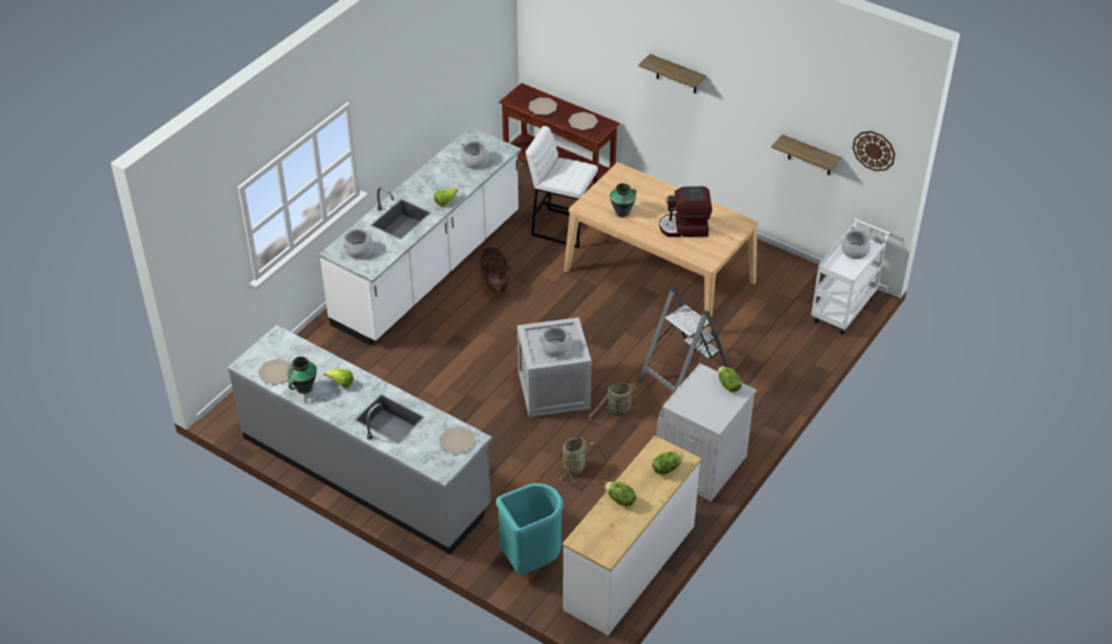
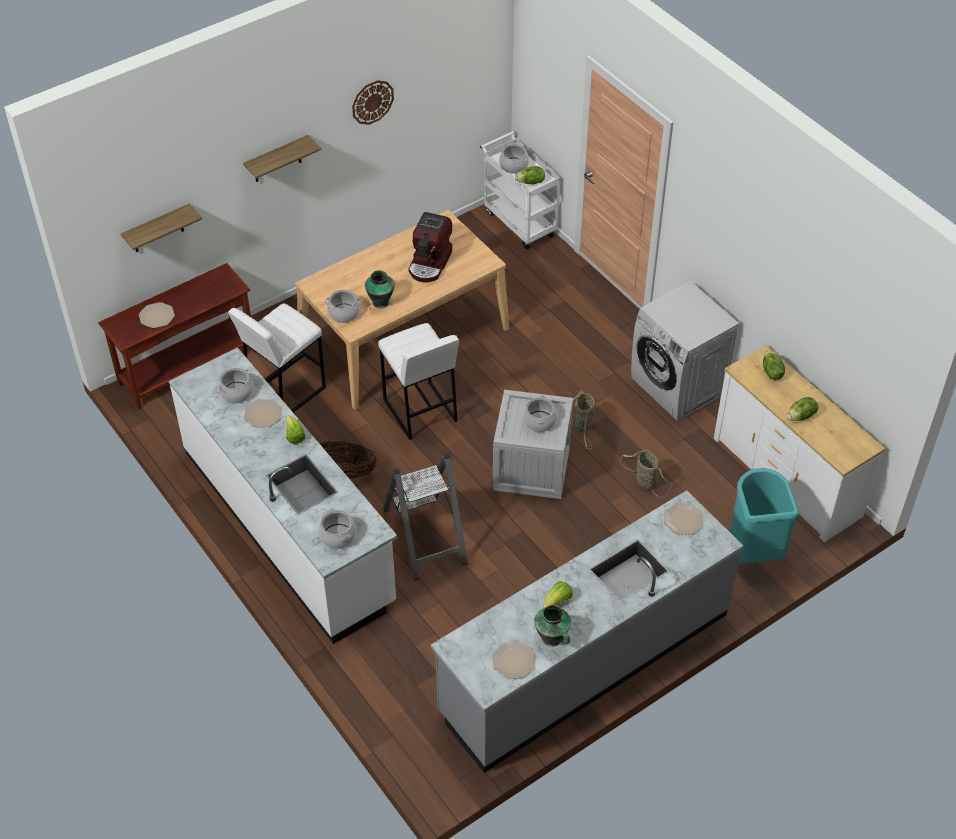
camera: 70 degrees left, 5 degrees up
(581, 308) = (421, 411): none -> white stool
(582, 122) = (205, 291): plate -> plate (263, 414)
(598, 196) = (344, 313): none -> cooking pot
(683, 374) = (552, 363): grey step ladder -> grey step ladder (425, 537)
(728, 385) = (678, 297): lettuce -> lettuce (530, 182)
(810, 156) = (424, 126): shelf -> shelf (157, 229)
(874, 150) = (480, 70): wall clock -> wall clock (372, 102)

